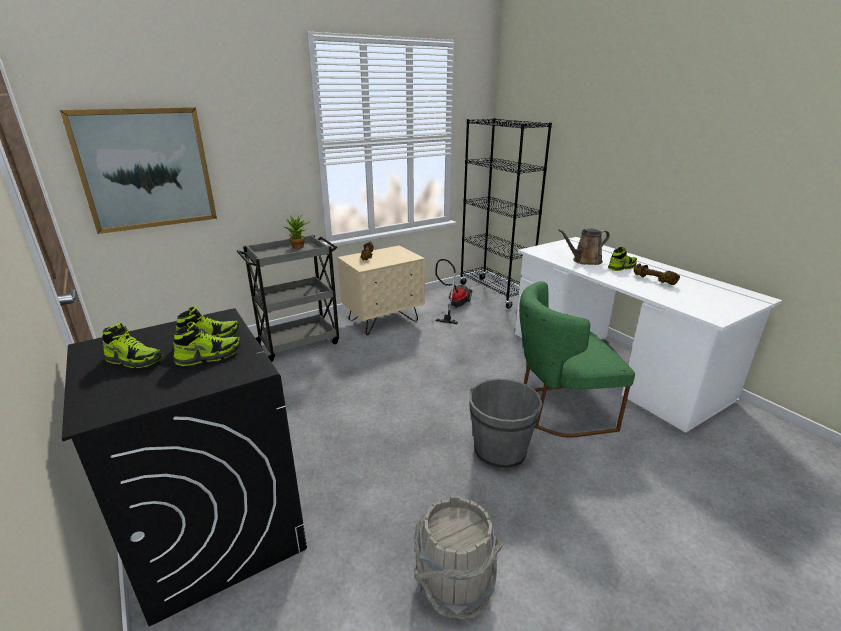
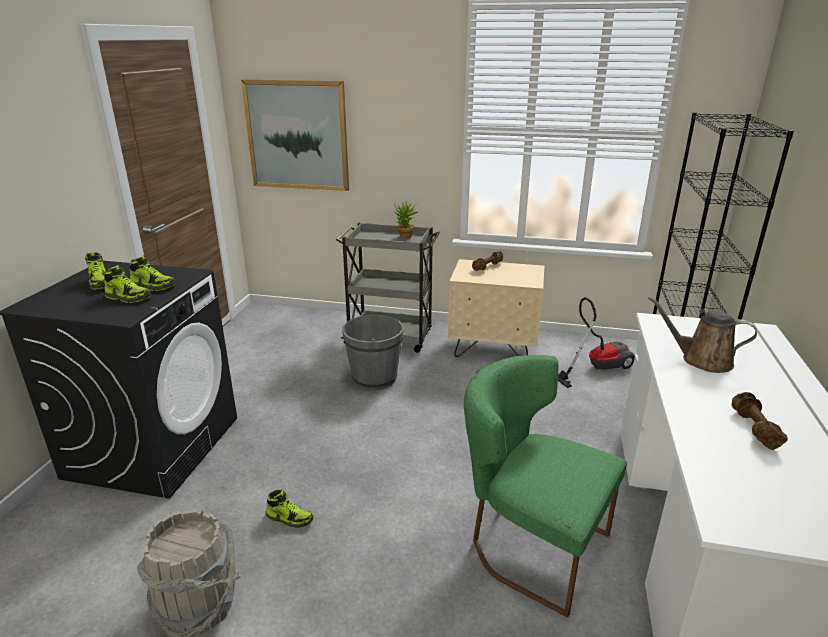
camera: 45 degrees right, 0 degrees up
(500, 452) = (400, 537): grey bucket -> grey bucket (374, 378)
(621, 267) = (743, 391): shoe -> shoe (290, 518)

